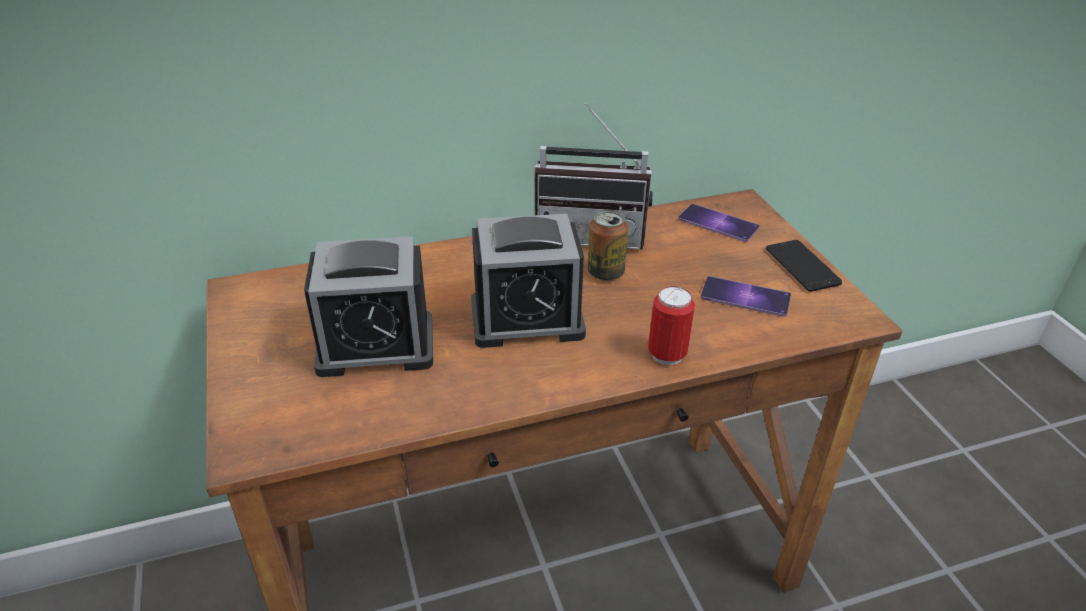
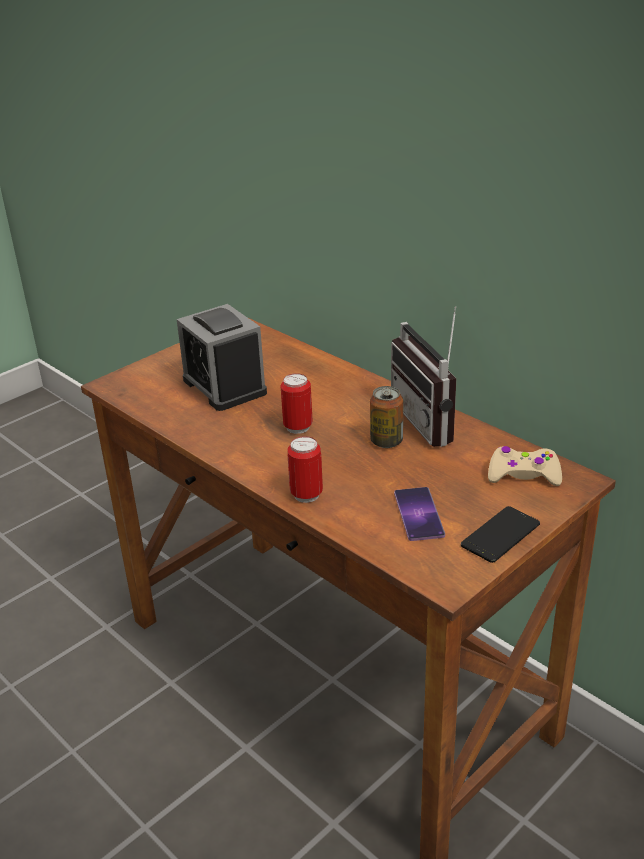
camera: 65 degrees right, 5 degrees down
(527, 319) = (298, 427): alarm clock -> can
(718, 223) = (523, 474): phone -> beige game controller

